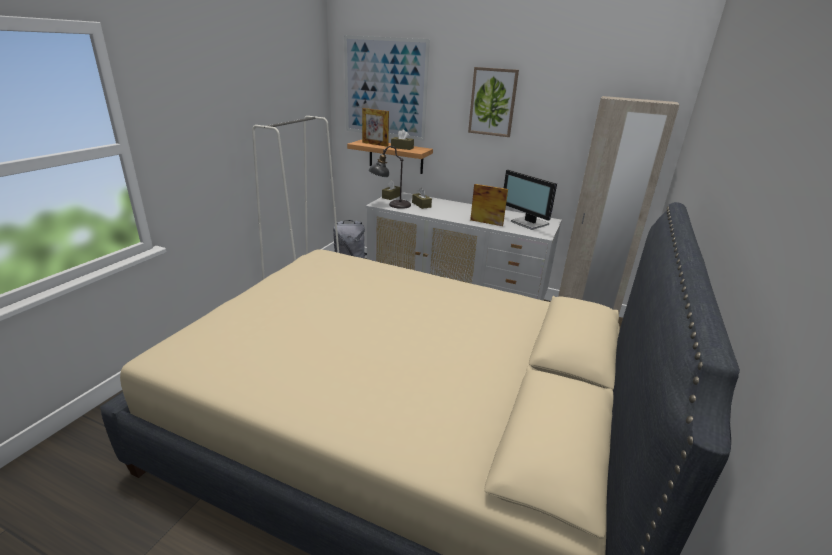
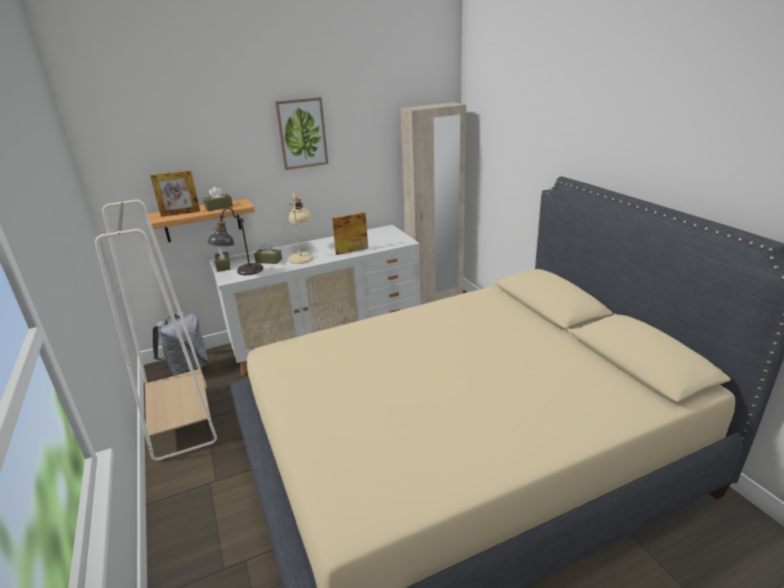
camera: 45 degrees left, 0 degrees up
(385, 88) = (166, 144): picture -> none
(449, 210) = (302, 254): none -> beige table lamp
(529, 223) = (380, 237): monitor -> none

